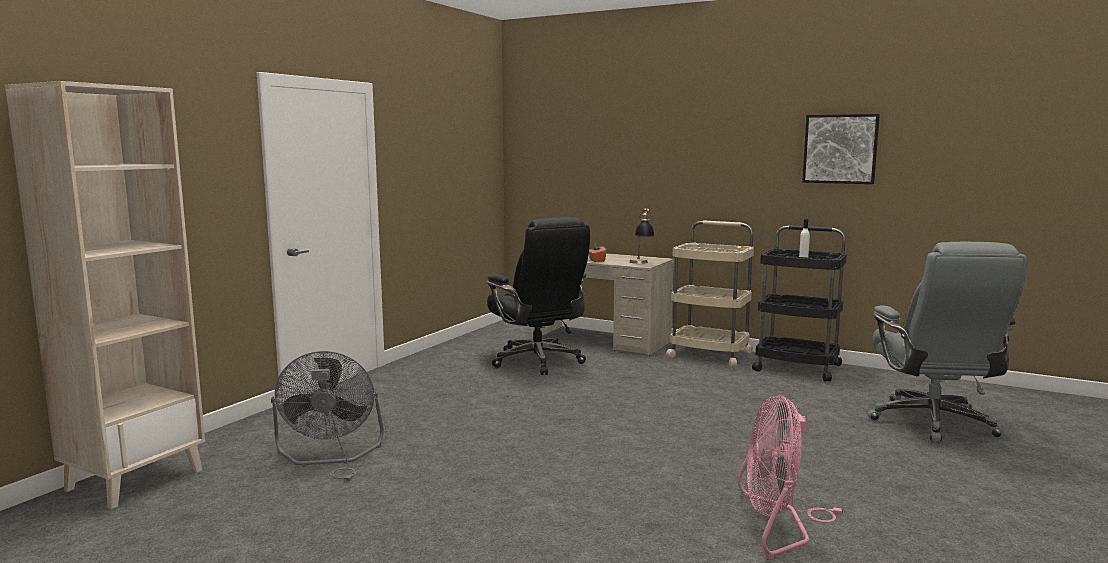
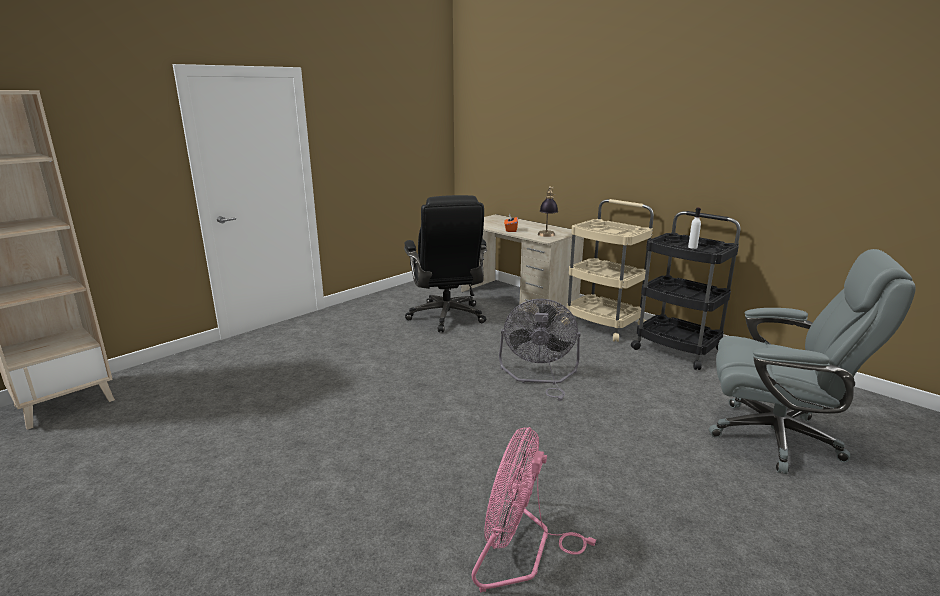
camera: 15 degrees right, 10 degrees up
(331, 458) = (210, 401): grey fan -> grey fan (541, 378)
(840, 149) = (747, 135): picture -> none
(932, 422) = (774, 437): grey office chair -> grey office chair turned 90 degrees counterclockwise

